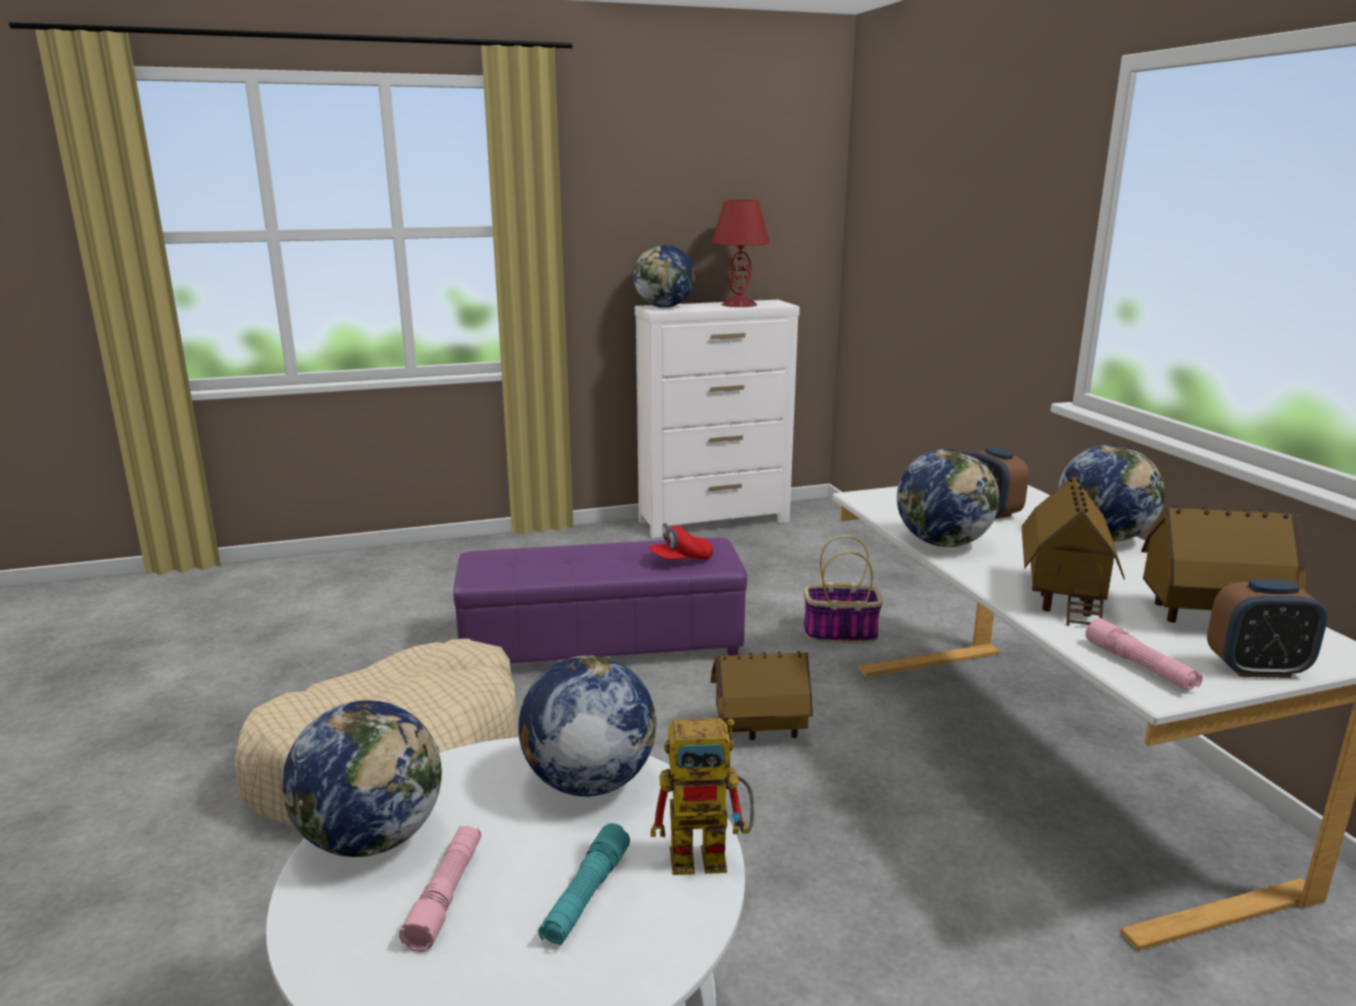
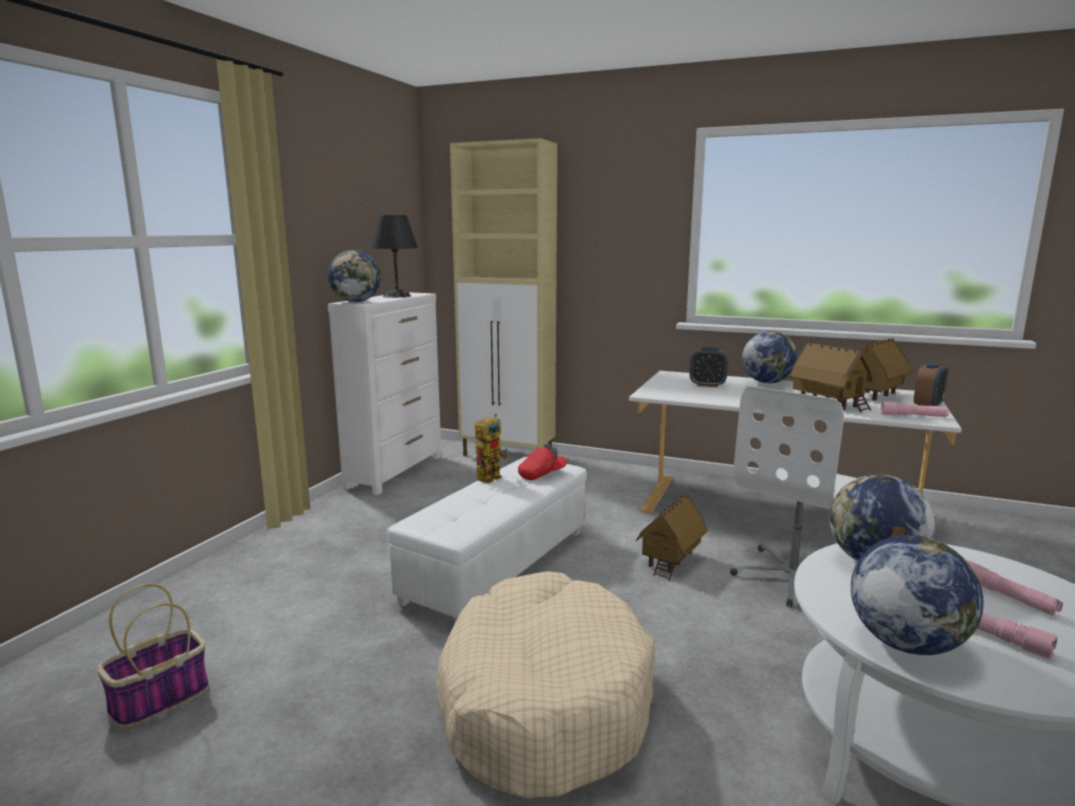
camera: 50 degrees left, 5 degrees down
(586, 896) = (1003, 596): turquoise flashlight -> pink flashlight
(603, 645) = (498, 564): purple ottoman -> white ottoman
(680, 560) = (542, 474): red cap -> red cap turned 135 degrees counterclockwise
(711, 855) = (972, 555): toy robot -> toy robot (491, 476)
(739, 304) = (397, 296): red table lamp -> black table lamp
(839, 633) = (596, 500): basket -> basket (159, 700)
(849, 833) = (793, 577): none -> white office chair
(860, 547) = (508, 456): none -> beige cabinet
(943, 543) = (736, 400): globe -> none

